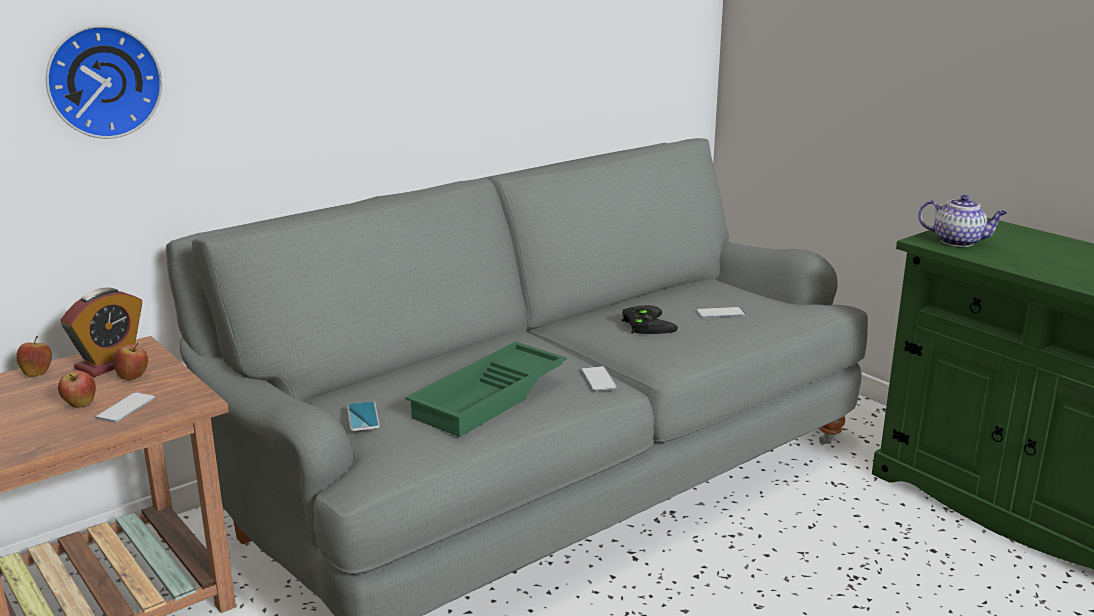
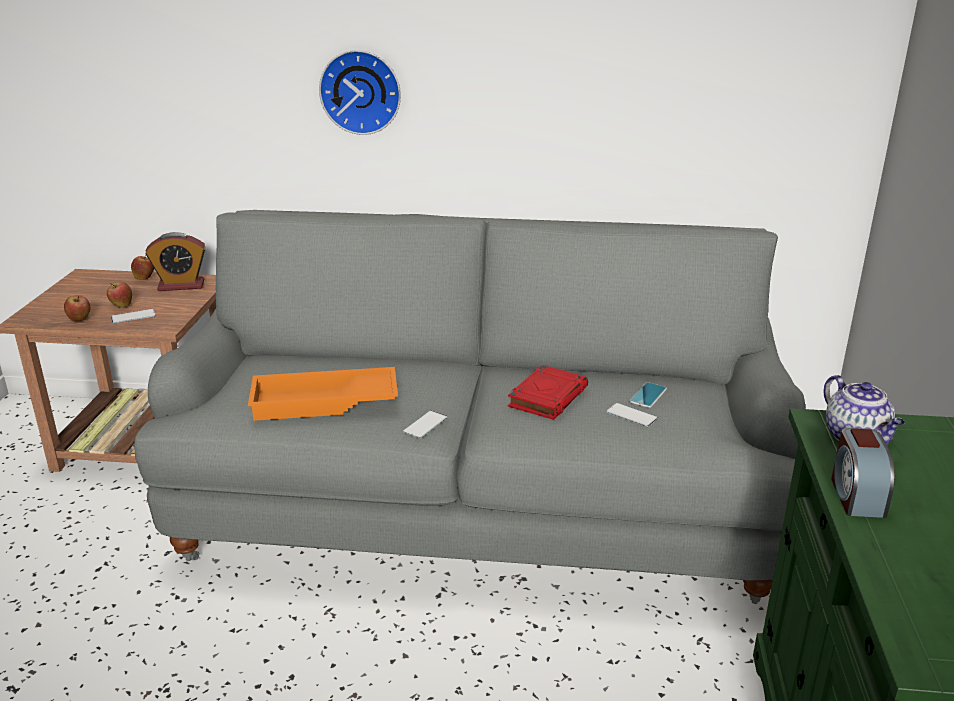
camera: 45 degrees right, 5 degrees up
(102, 81) = (206, 85): wall clock -> wall clock (361, 91)
(133, 377) = (172, 299): apple -> apple (79, 319)
(363, 417) = (239, 379): phone -> phone (648, 395)
(490, 398) = (323, 403): green tray -> orange tray
(645, 324) = (548, 397): black game controller -> red book
(1023, 266) = (856, 495): none -> alarm clock

